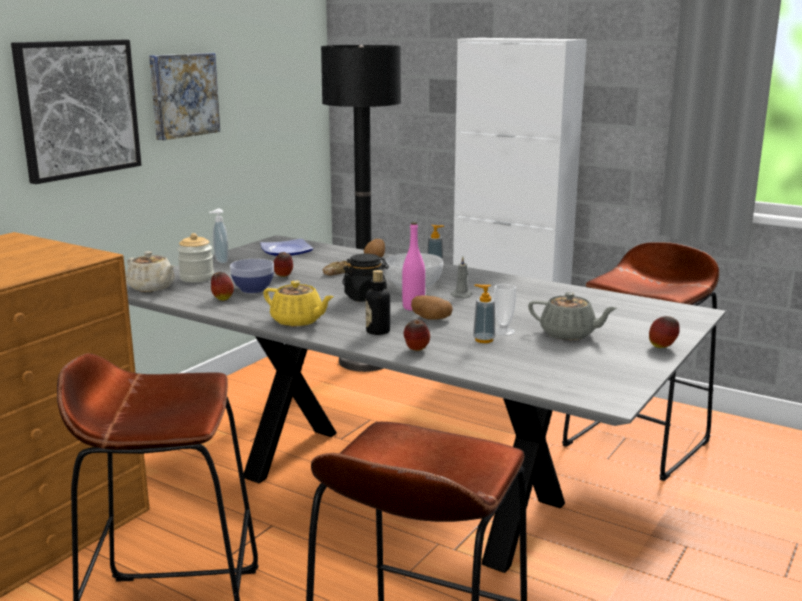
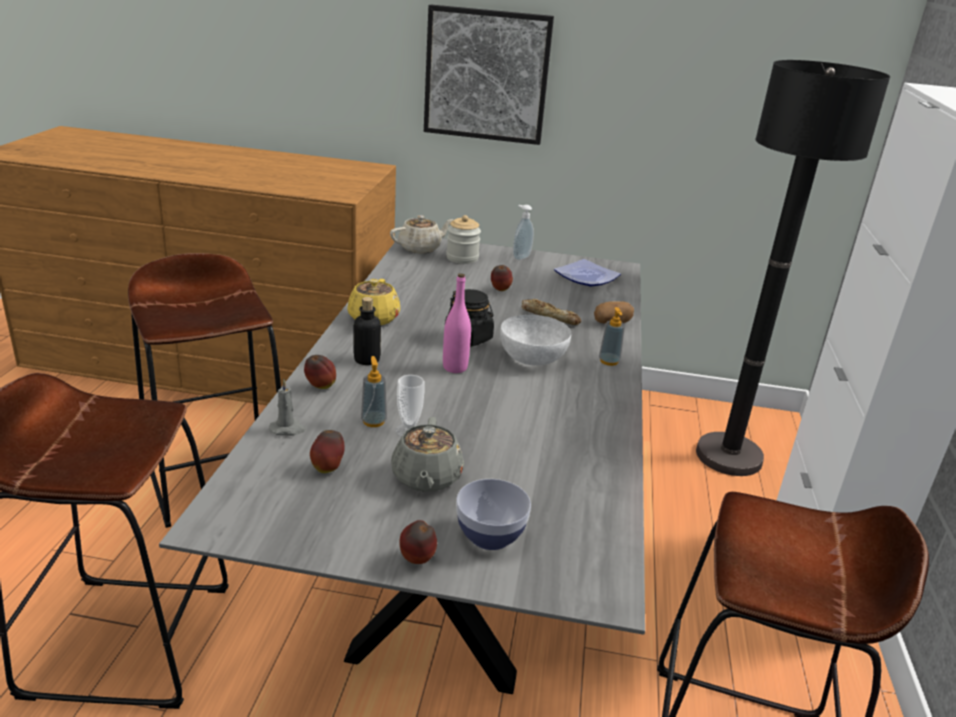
camera: 65 degrees right, 10 degrees up
(152, 287) = (420, 248): beige teapot -> beige teapot turned 135 degrees counterclockwise
(182, 95) = (619, 85): picture -> none
(222, 299) = (411, 278): apple -> apple (328, 468)
(253, 289) = (450, 285): bowl -> bowl (490, 536)
(430, 318) = (424, 382): potato -> none
(462, 295) = (521, 390): grey candle -> grey candle (288, 429)

